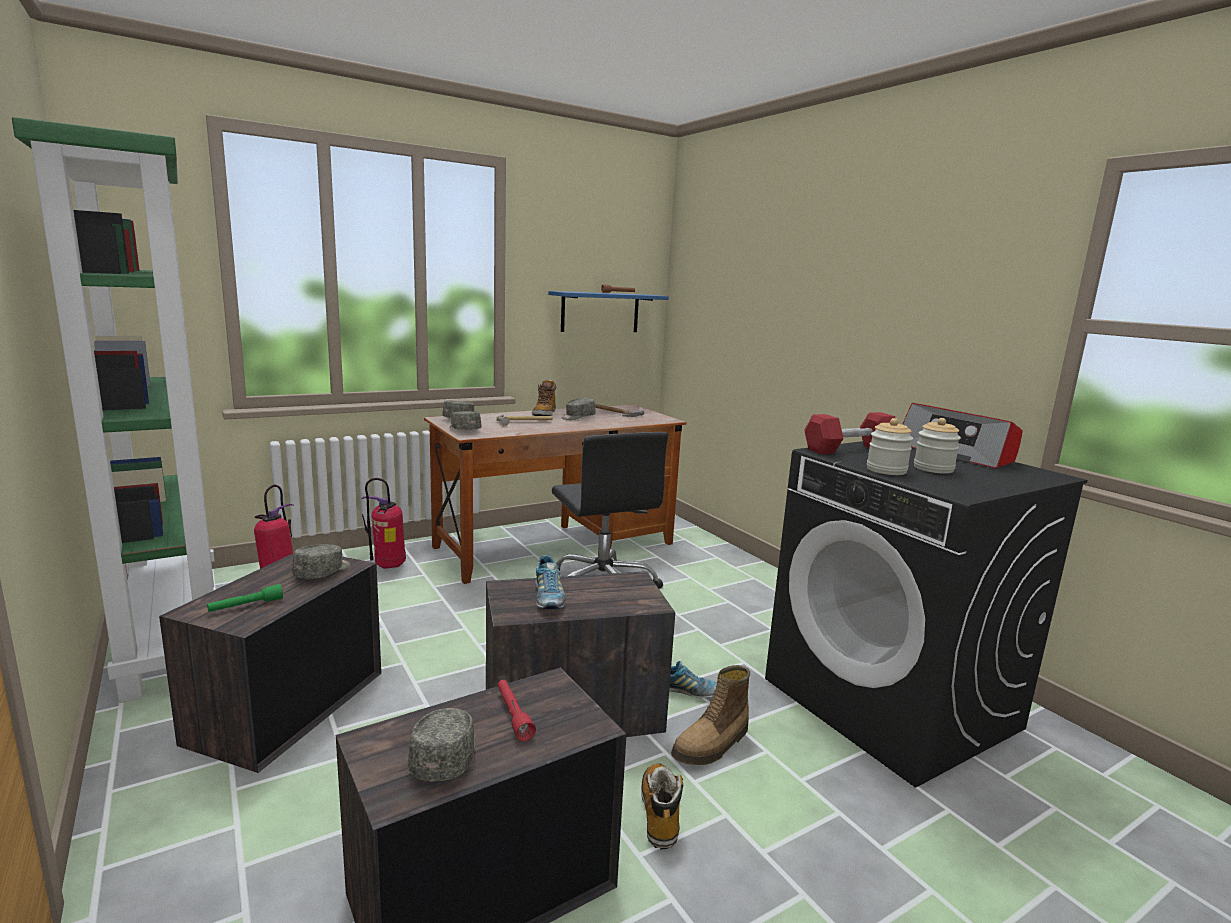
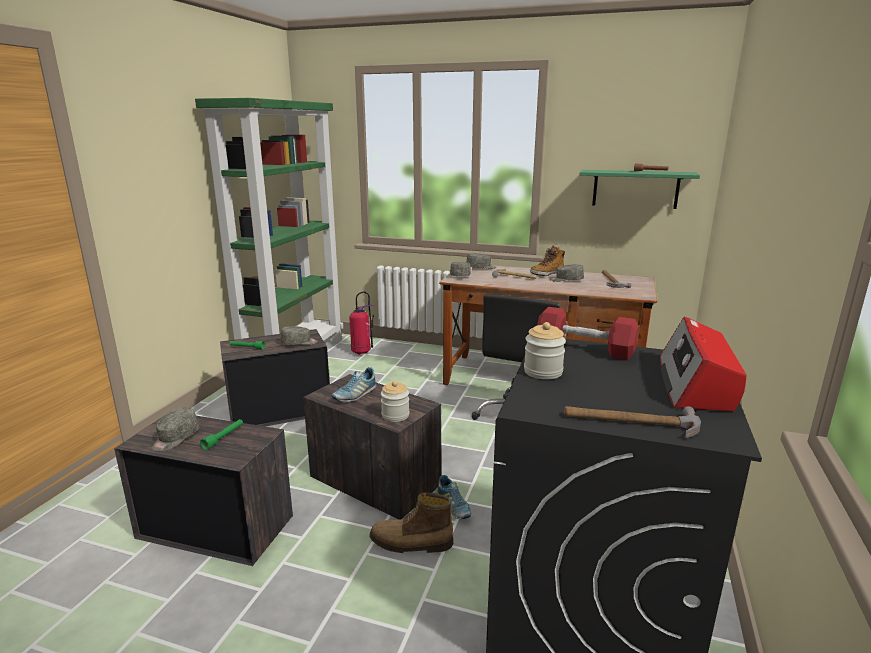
camera: 50 degrees right, 5 degrees up
(388, 567) = (422, 360): fire extinguisher -> none
(446, 756) = (175, 438): grey cap -> grey cap turned 150 degrees clockwise
(513, 715) = (224, 438): red flashlight -> green flashlight
(600, 312) = (635, 189): blue shelf -> green shelf
(660, 813) = (323, 553): boot -> none
(933, 469) = (598, 385): jar -> jar (395, 415)
(1010, 482) = (629, 422): none -> hammer

